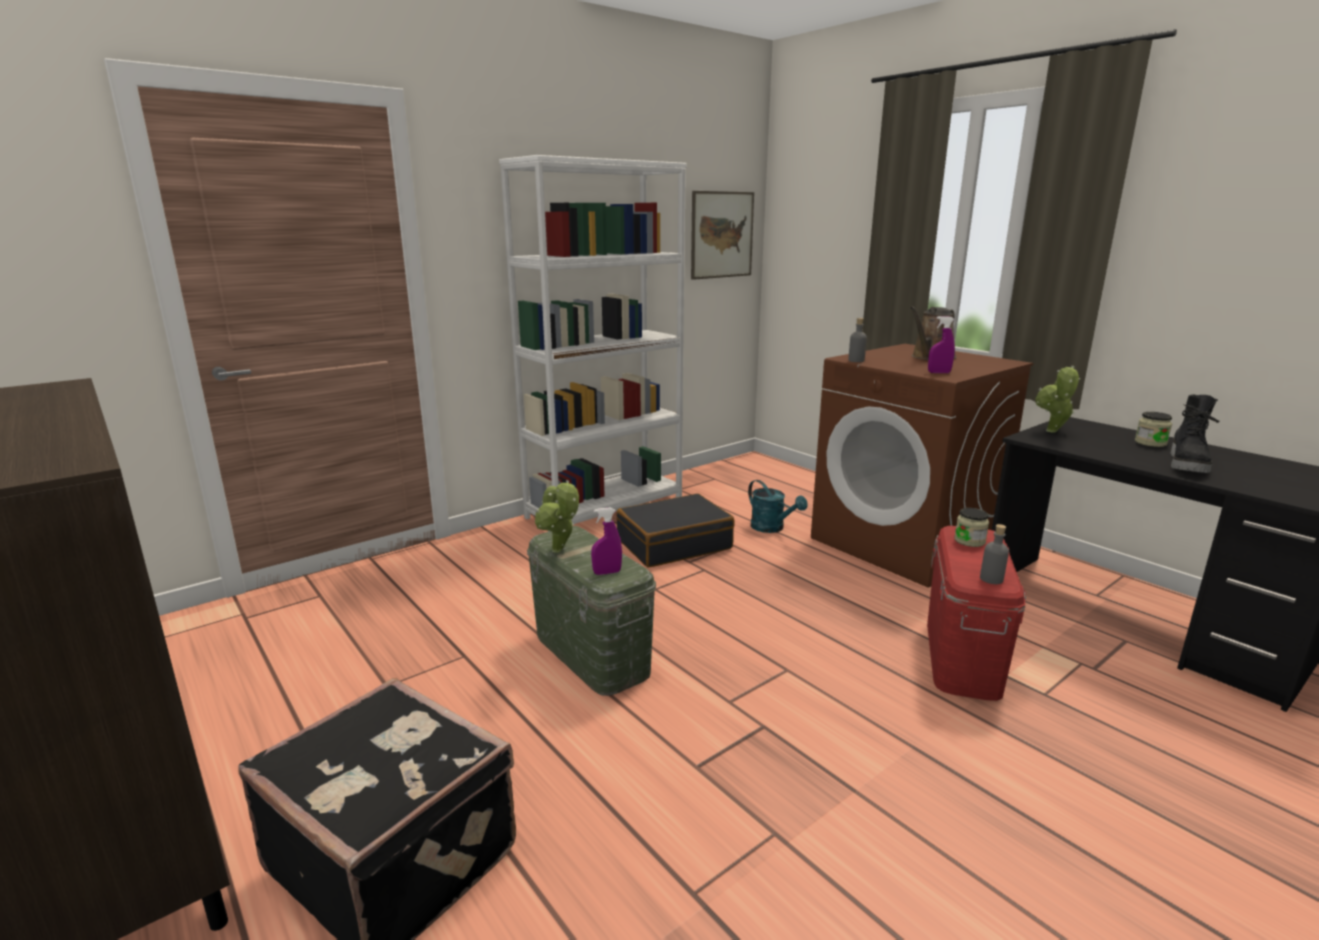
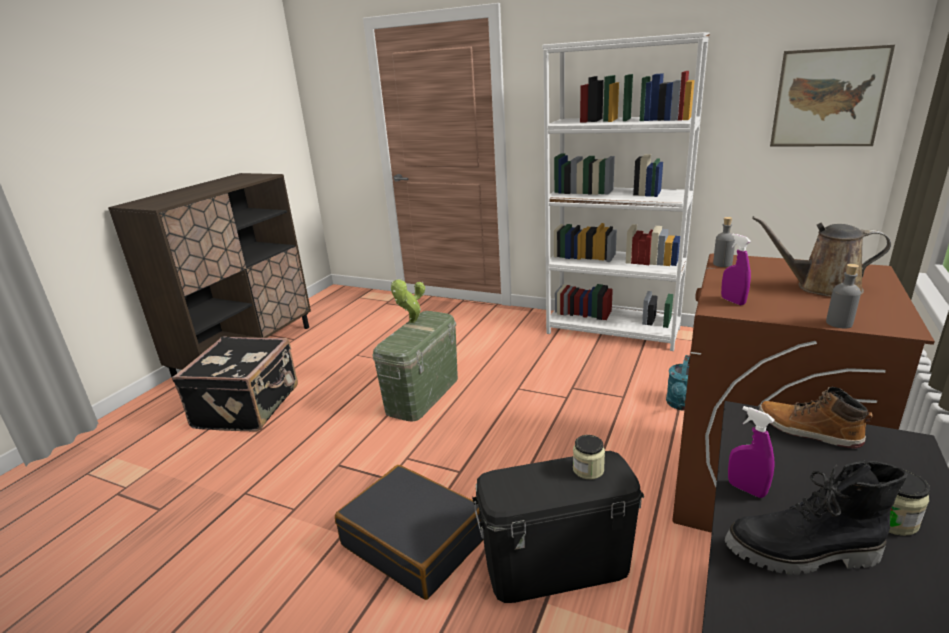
camera: 65 degrees right, 5 degrees up
(607, 572) = (395, 342): purple spray bottle -> purple spray bottle (746, 489)
(674, 544) = (592, 373): black suitcase -> black suitcase (414, 541)
(962, 656) = (556, 566): red storage box -> black storage box
(991, 579) = (508, 491): grey bottle -> grey bottle (839, 323)
(1052, 432) = (808, 431): potted plant -> boot

